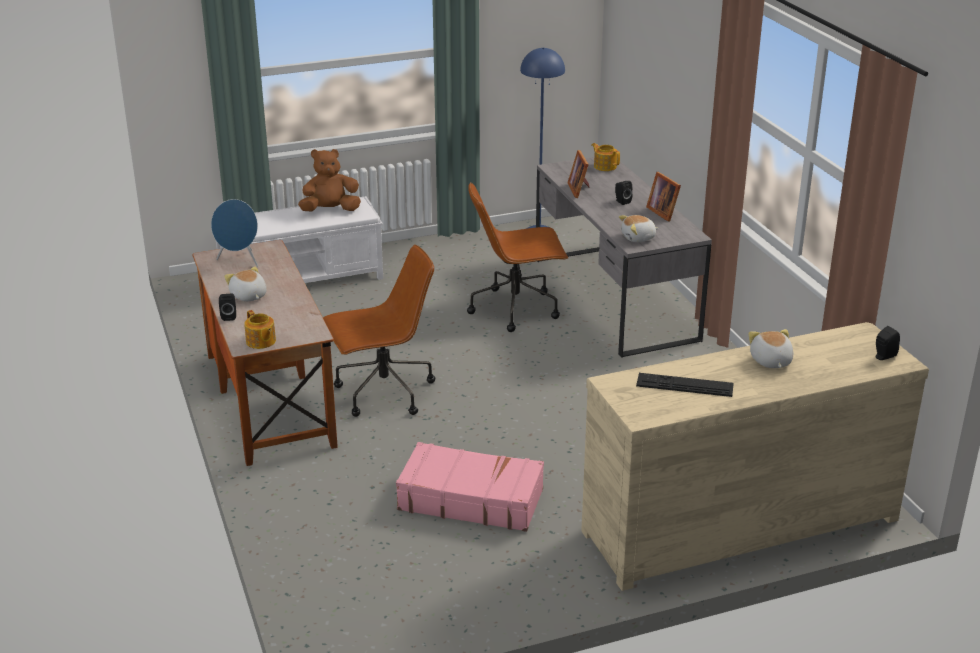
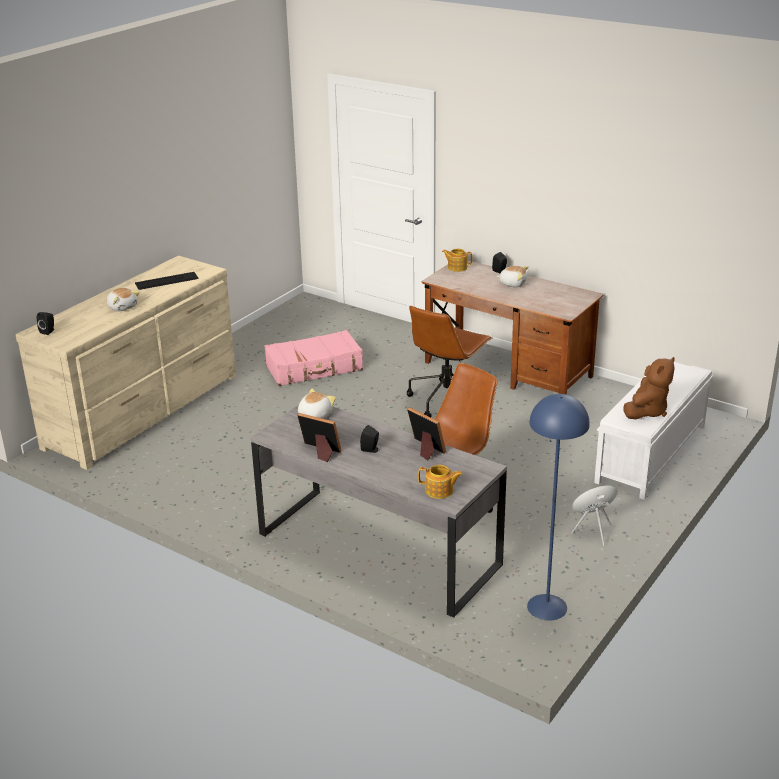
camera: 145 degrees right, 0 degrees up
(239, 261) = (564, 299): blue speaker -> blue speaker (593, 532)

